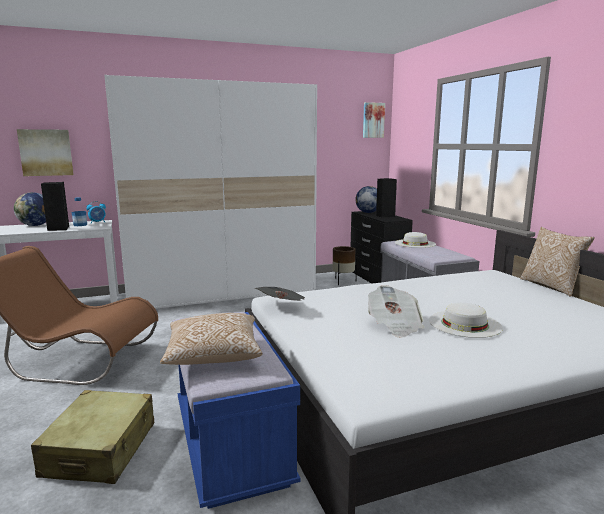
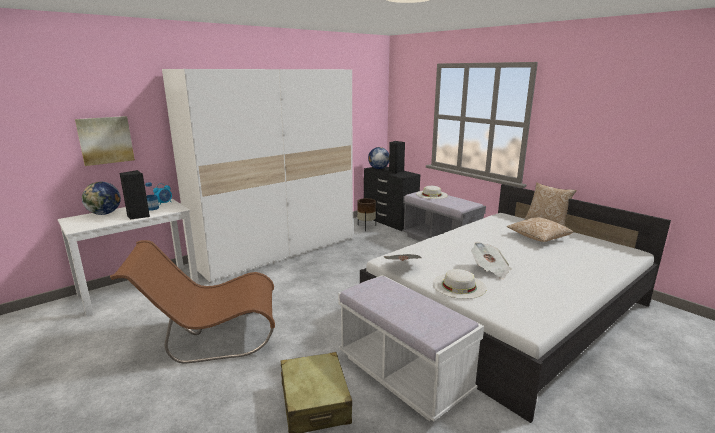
camera: 20 degrees left, 5 degrees up
(213, 355) = (411, 316): pillow -> pillow (538, 238)
(231, 444) = (403, 374): blue bench -> white bench
(373, 120) = (376, 91): picture -> none
(464, 324) = (528, 261): white hat -> white hat (459, 286)

